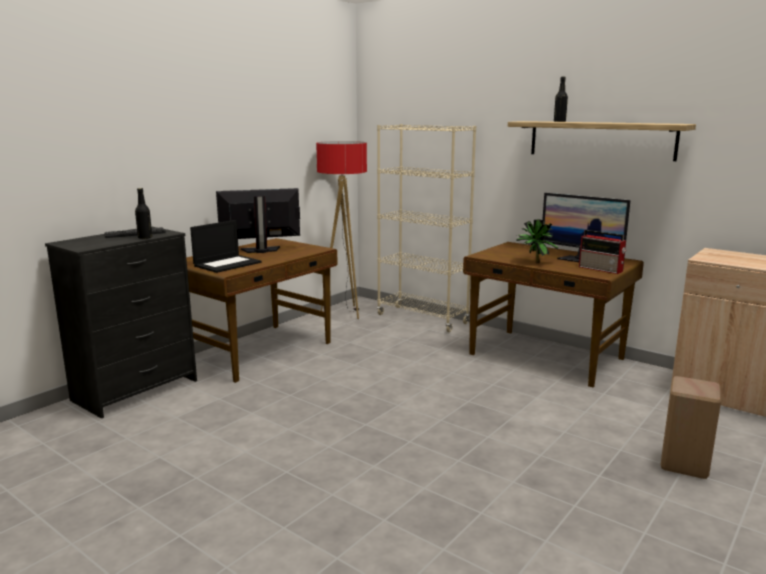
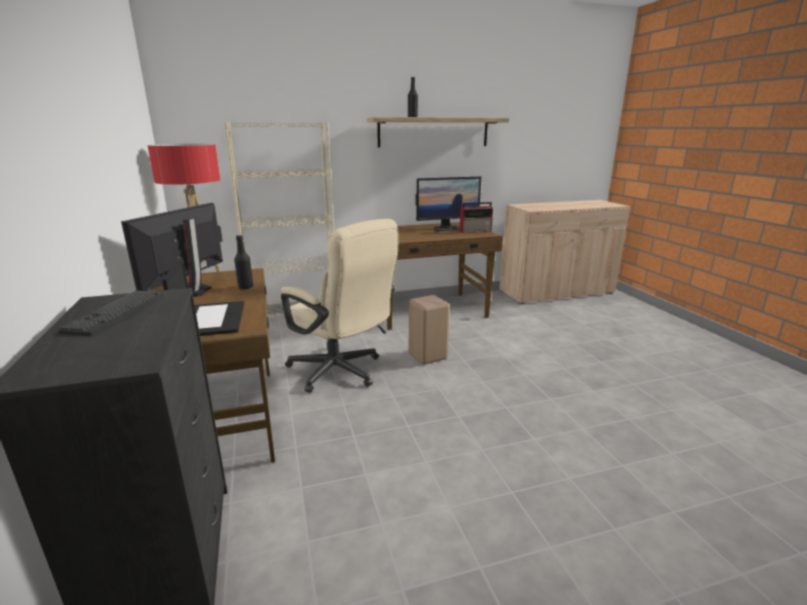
camera: 55 degrees left, 5 degrees up
(145, 238) = (166, 311): black bottle -> black bottle (245, 287)
(366, 363) = (341, 372): none -> beige office chair
(534, 262) = (433, 236): potted plant -> none
(682, 465) = (603, 336): beige stool -> beige stool (427, 357)

